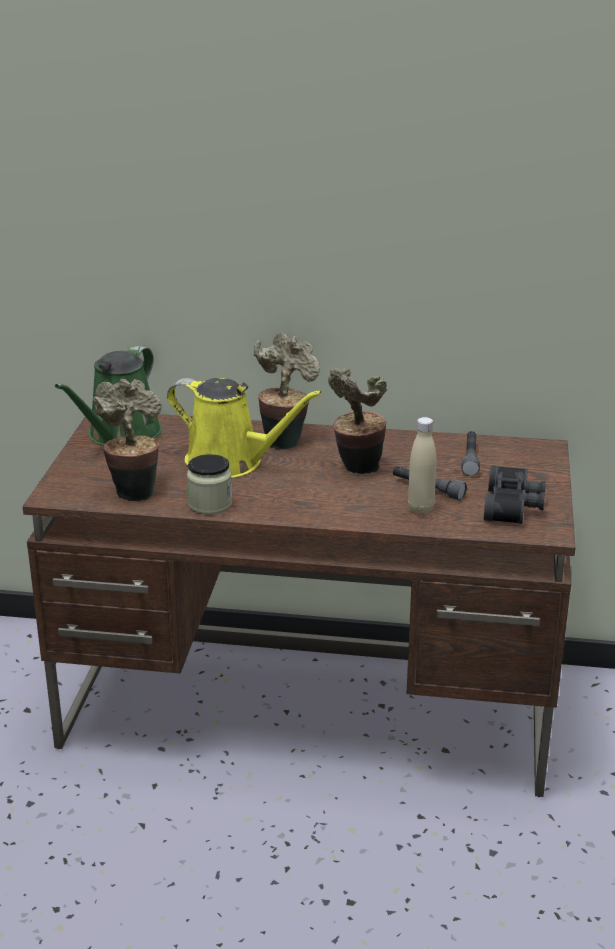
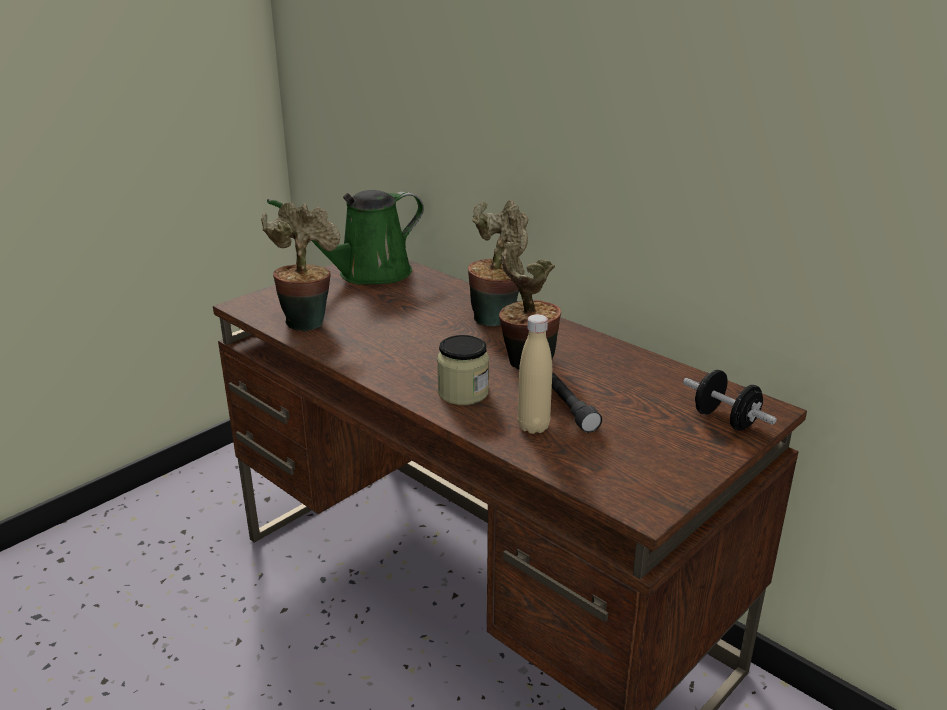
camera: 35 degrees right, 0 degrees up
(210, 504) = (348, 352): jar -> jar (463, 393)
(231, 462) = (420, 322): yellow watering can -> none
(470, 459) = (659, 394): grey flashlight -> none
(514, 506) = (642, 462): black binoculars -> none
(530, 463) = (725, 420): none -> black dumbbell

